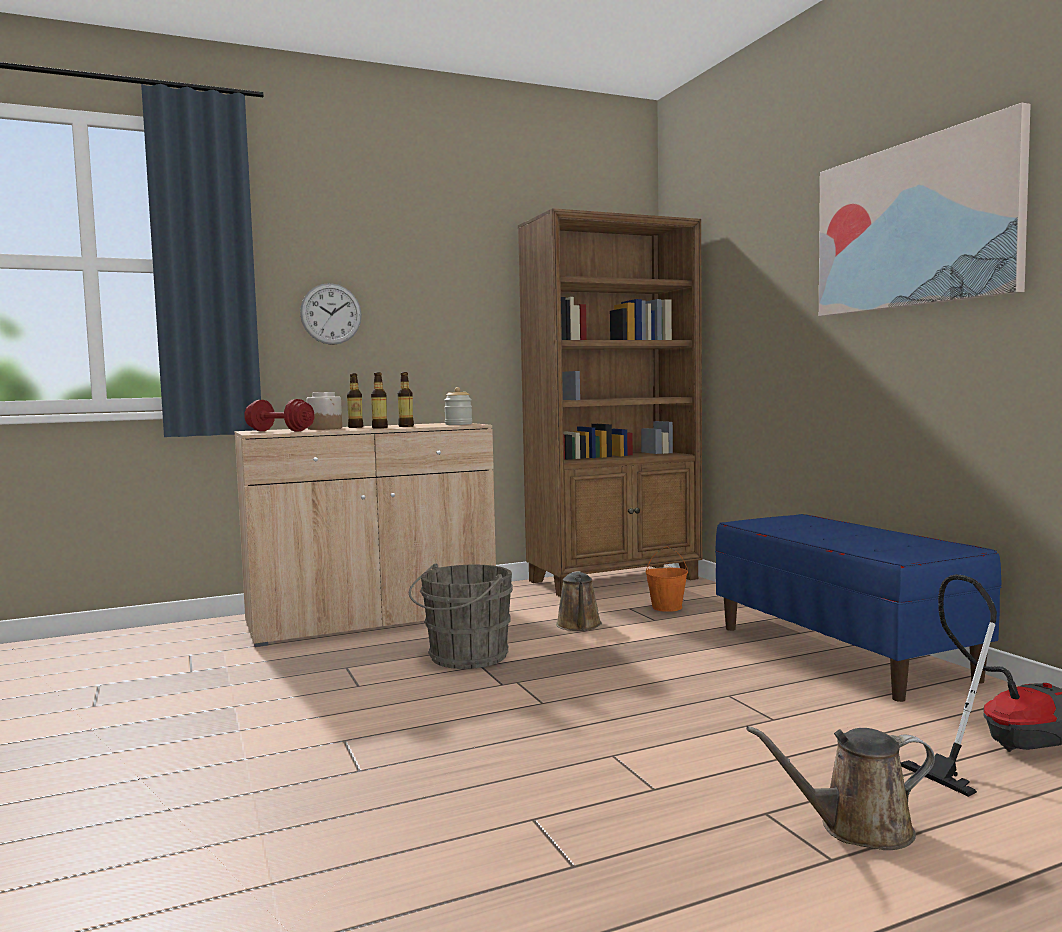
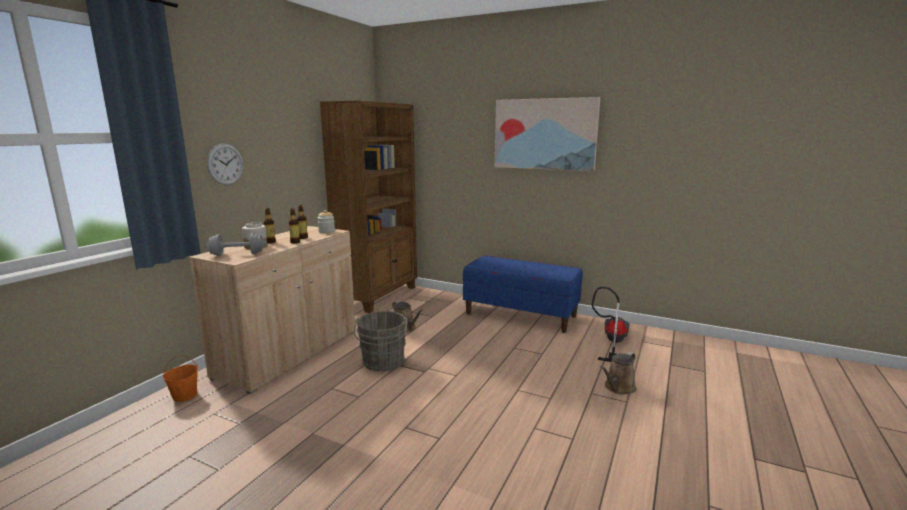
camera: 40 degrees left, 10 degrees up
(280, 431) = (237, 254): red dumbbell -> grey dumbbell
(667, 607) = (427, 307): orange bucket -> orange bucket (185, 396)

